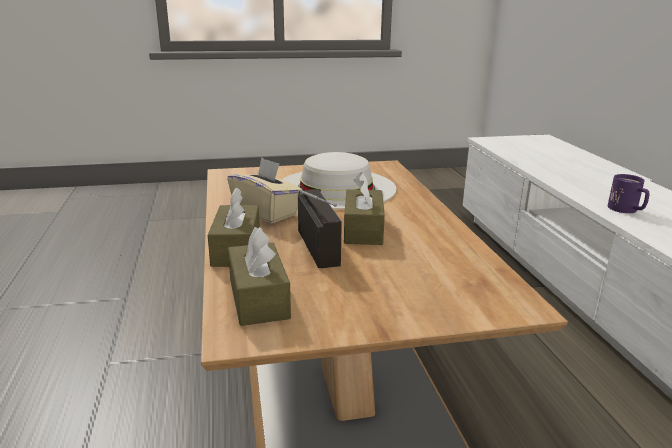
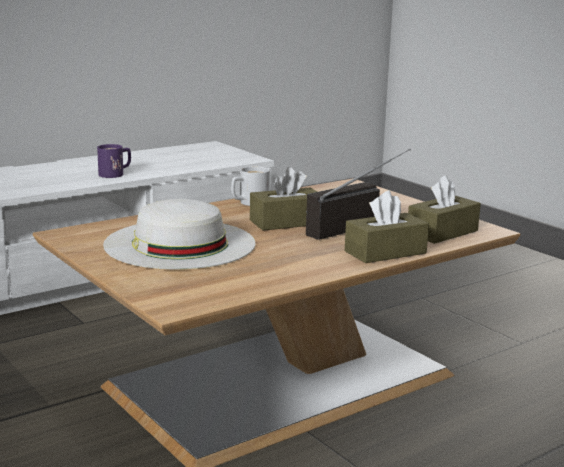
camera: 115 degrees left, 5 degrees down
(266, 212) = (291, 258): beige tissue box -> none
(440, 227) = (249, 203): none -> white mug

